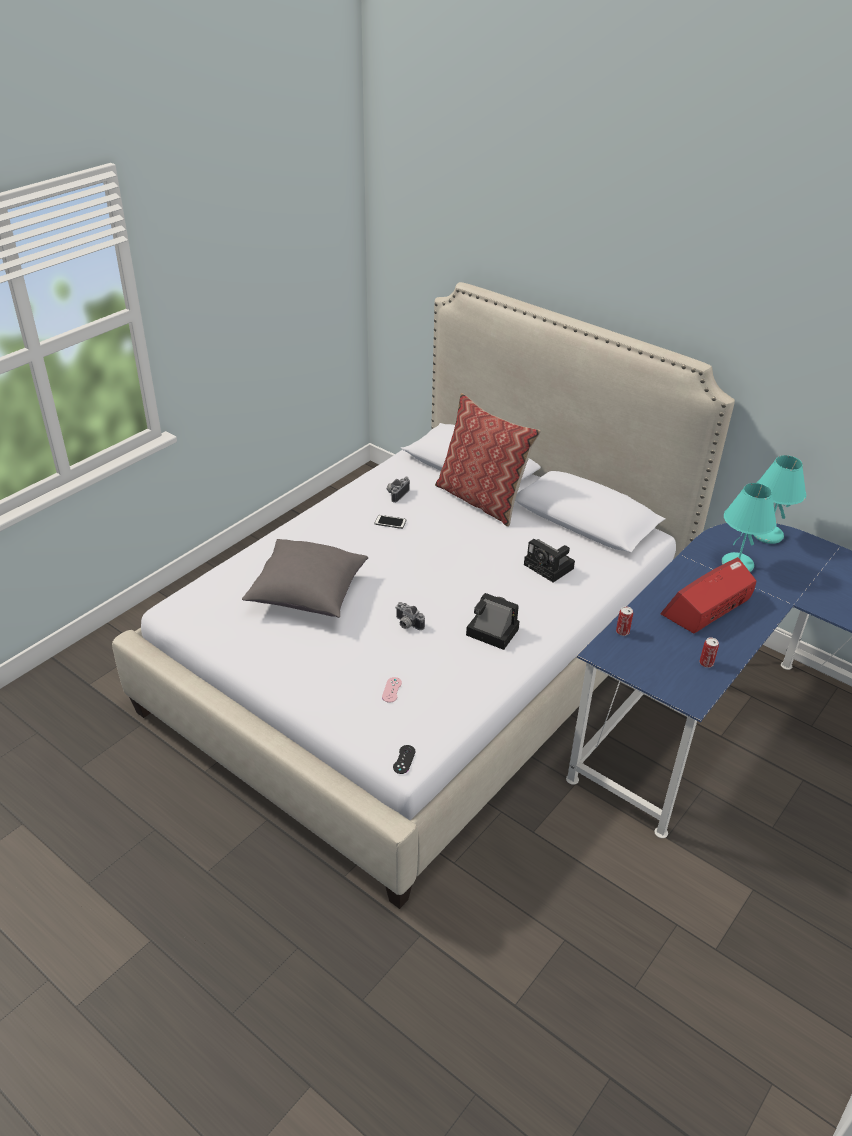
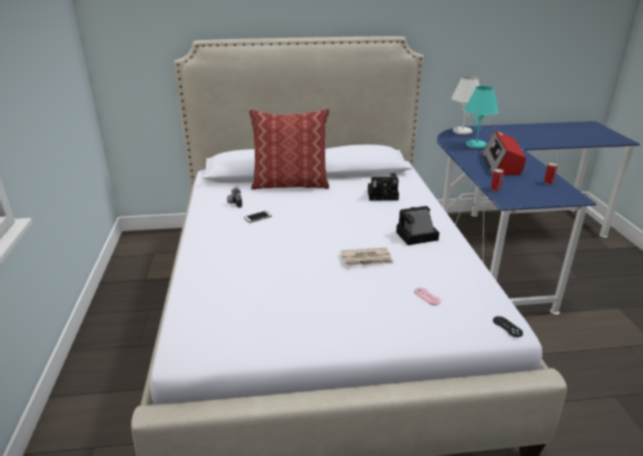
camera: 45 degrees left, 10 degrees down
(307, 594) = (276, 279): grey pillow -> none
(407, 624) = (367, 259): camera -> newspaper
(766, 535) = (462, 132): turquoise table lamp -> white table lamp

